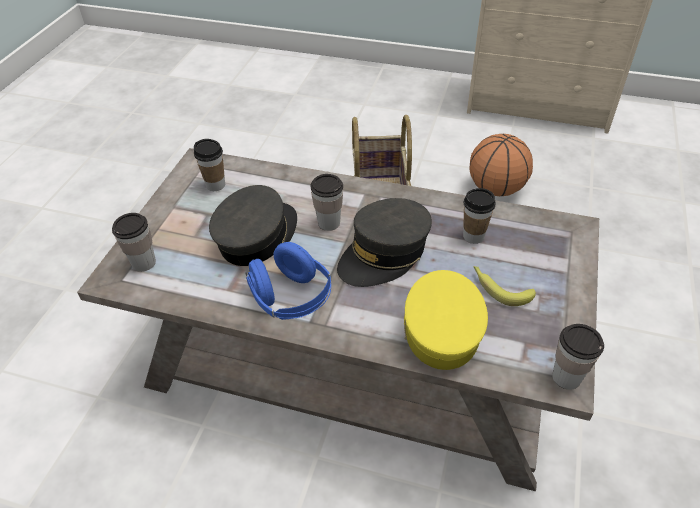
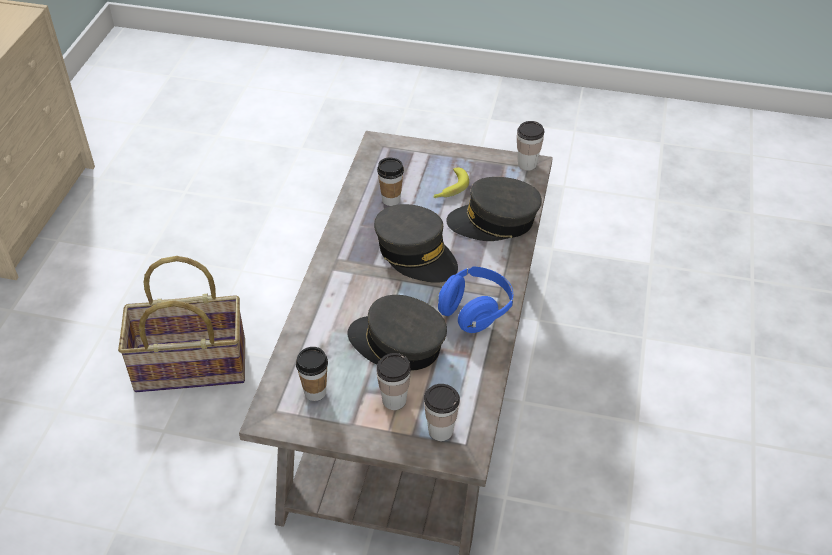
camera: 95 degrees left, 0 degrees up
(329, 223) = (376, 293): cup -> cup (394, 400)
(440, 328) = (494, 221): yellow cap -> grey cap
(496, 189) = (176, 263): basketball -> none

